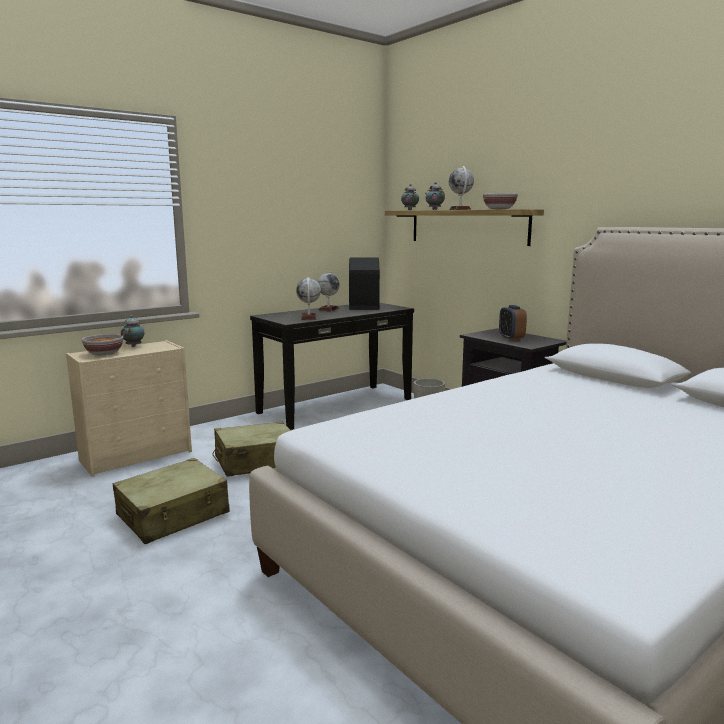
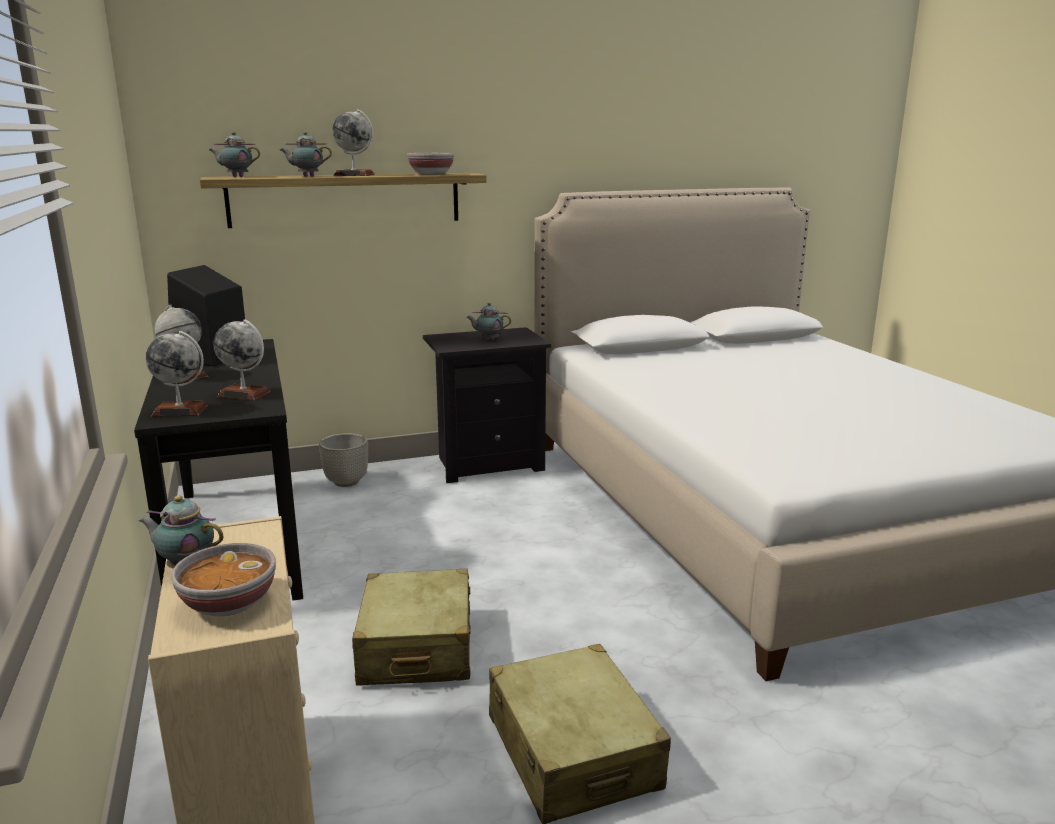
camera: 70 degrees left, 5 degrees up
(277, 315) = (180, 411): none -> globe
(511, 338) = (488, 340): alarm clock -> teapot

